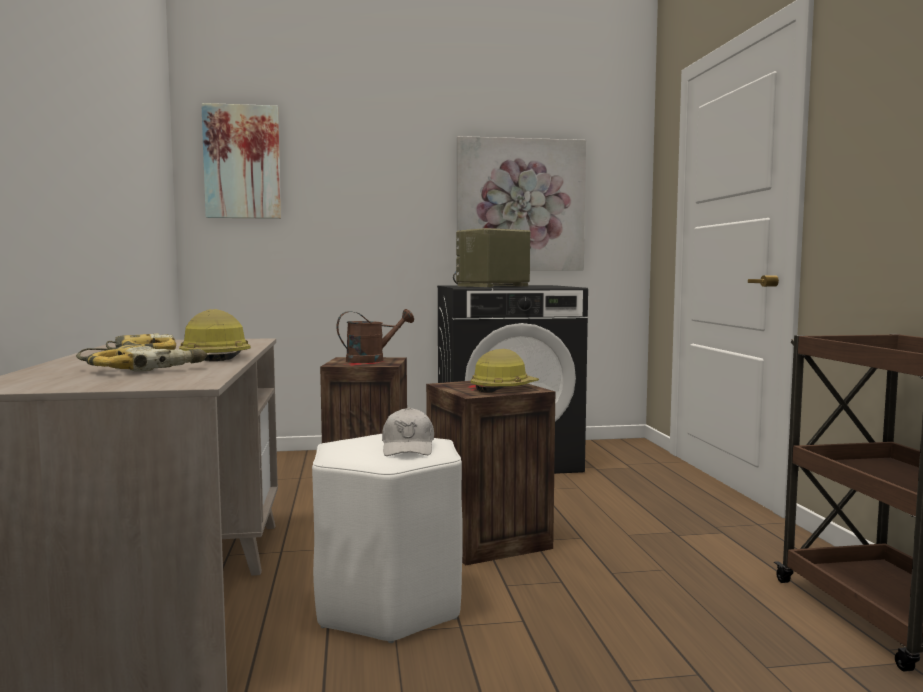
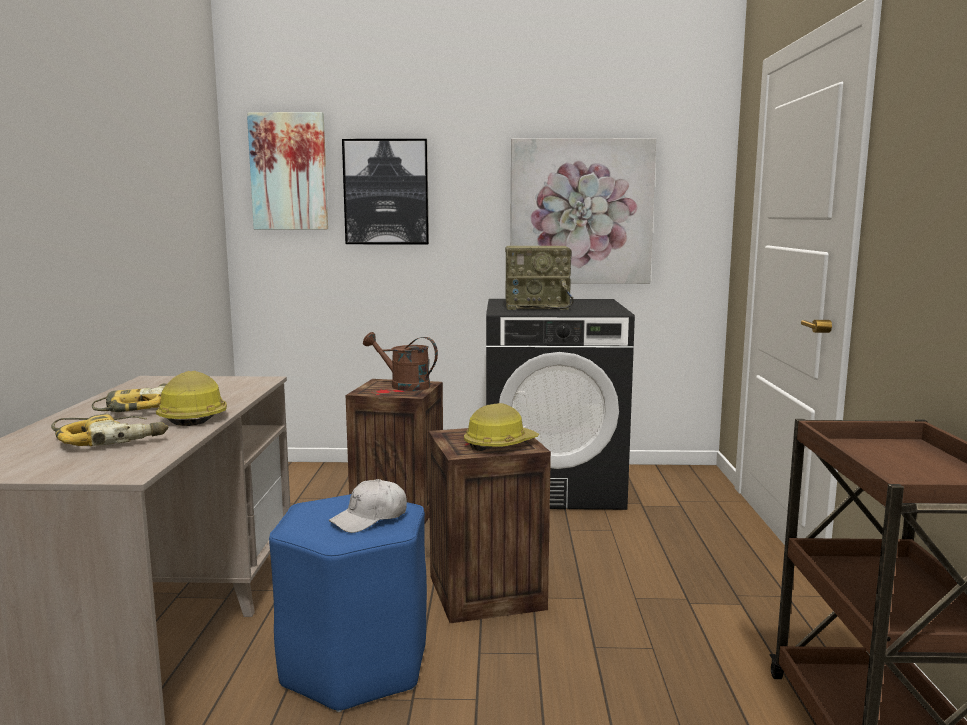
camera: 10 degrees right, 5 degrees up
(339, 184) = (386, 192): none -> picture
(372, 360) = (403, 386): brown watering can -> brown watering can turned 135 degrees counterclockwise
(389, 605) = (355, 665): white stool -> blue stool
(408, 448) = (370, 518): white cap -> white cap turned 45 degrees clockwise
(492, 286) = (538, 306): radio -> radio turned 150 degrees counterclockwise

